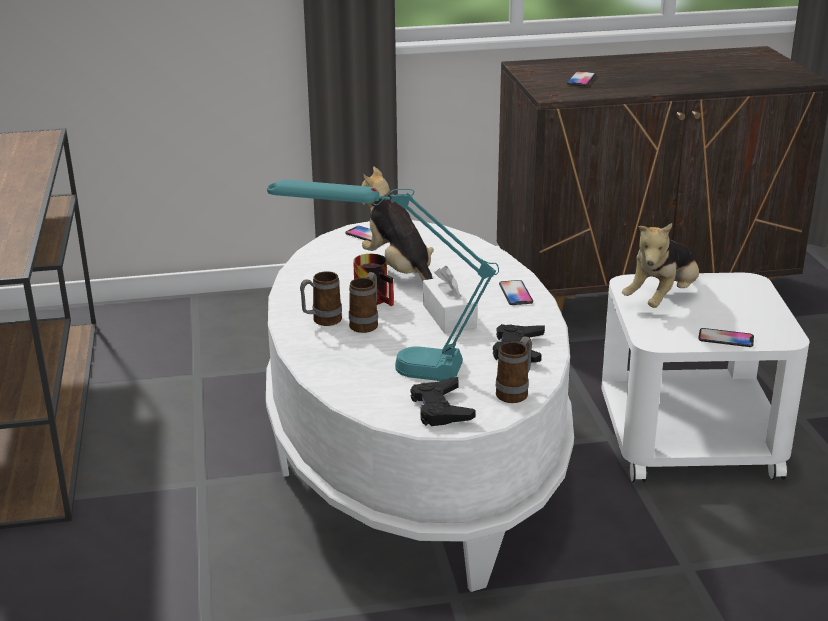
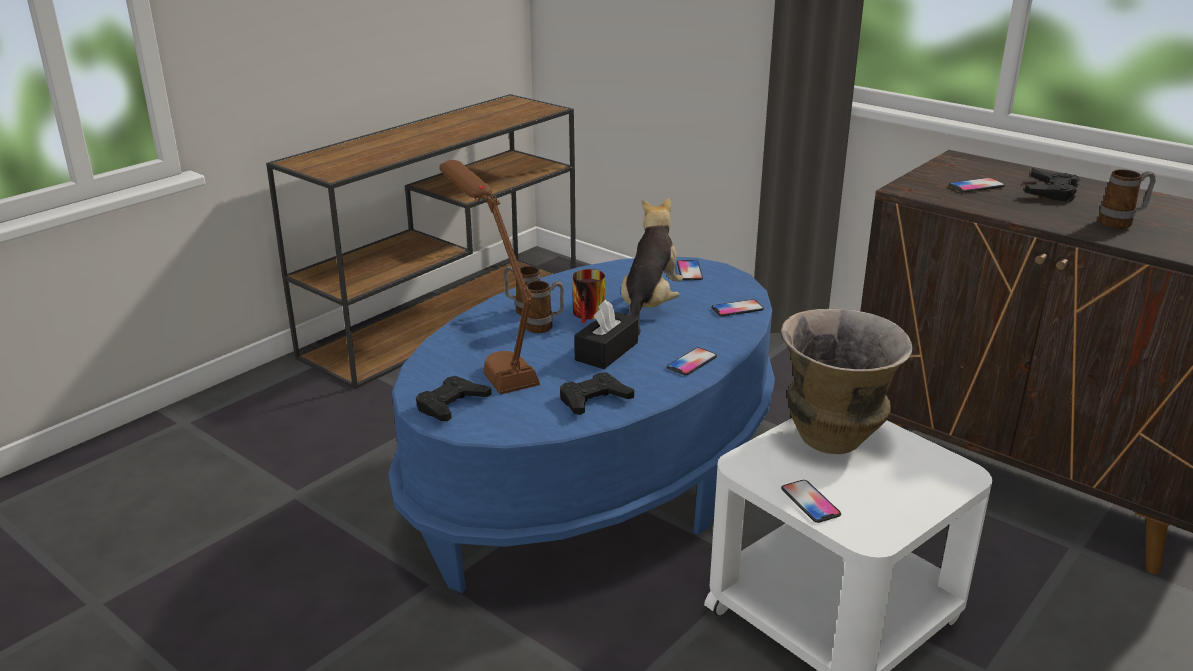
camera: 50 degrees right, 0 degrees up
(385, 363) = (493, 357): turquoise table lamp -> brown table lamp
(415, 456) = (596, 479): white coffee table -> blue coffee table
(449, 316) = (606, 351): white tissue box -> black tissue box
(460, 246) = (737, 309): none -> phone
(515, 392) = (519, 425): mug -> mug (1121, 223)
(621, 69) = (1051, 191): none -> black game controller
(662, 299) = (834, 440): plush toy -> vase

